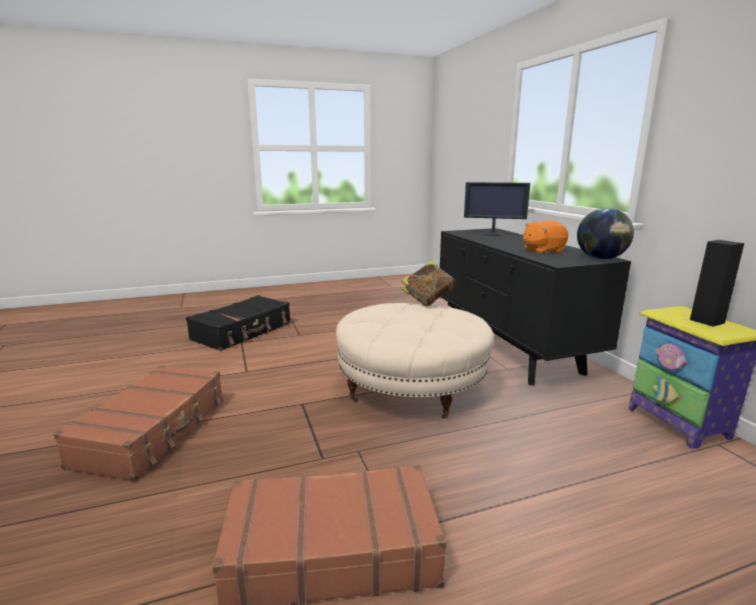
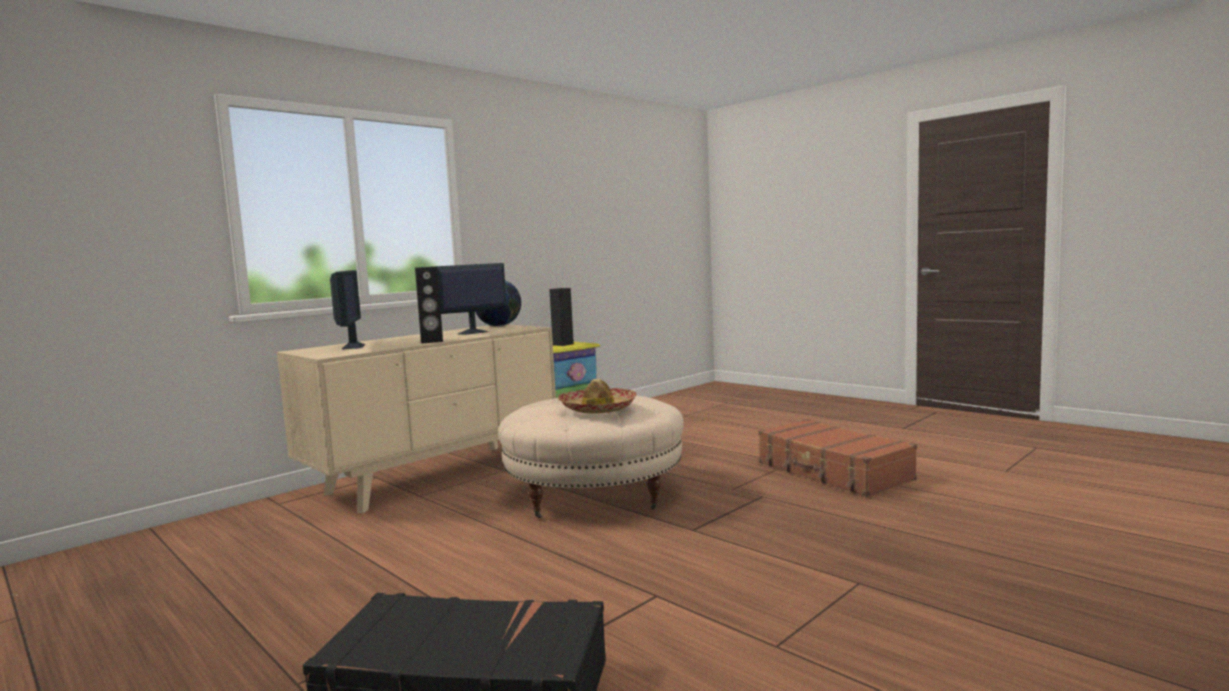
camera: 115 degrees left, 10 degrees down
(154, 431) = (866, 581): brown suitcase -> none
(387, 314) = (597, 408): none -> hat
(428, 301) = (523, 407): book -> none
(492, 243) = (431, 341): none -> black speaker
(510, 347) = (435, 475): black dresser -> beige dresser
(542, 251) = (472, 332): orange plush toy -> monitor

